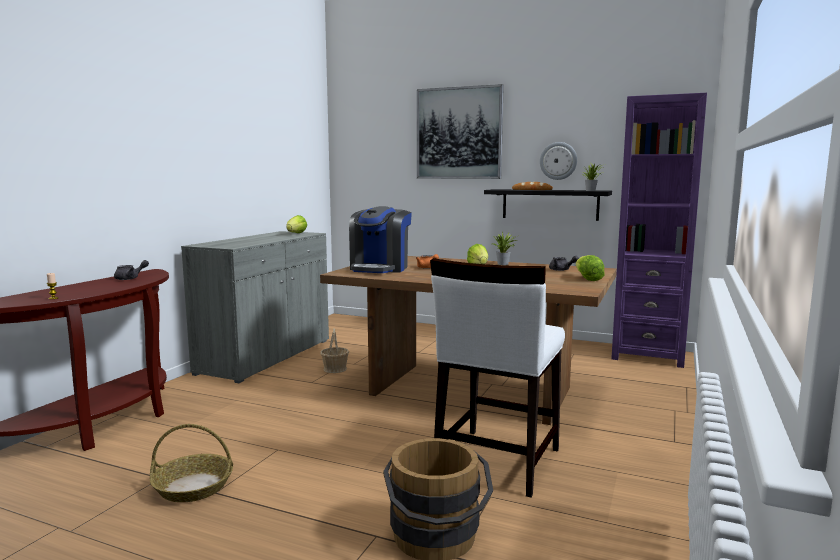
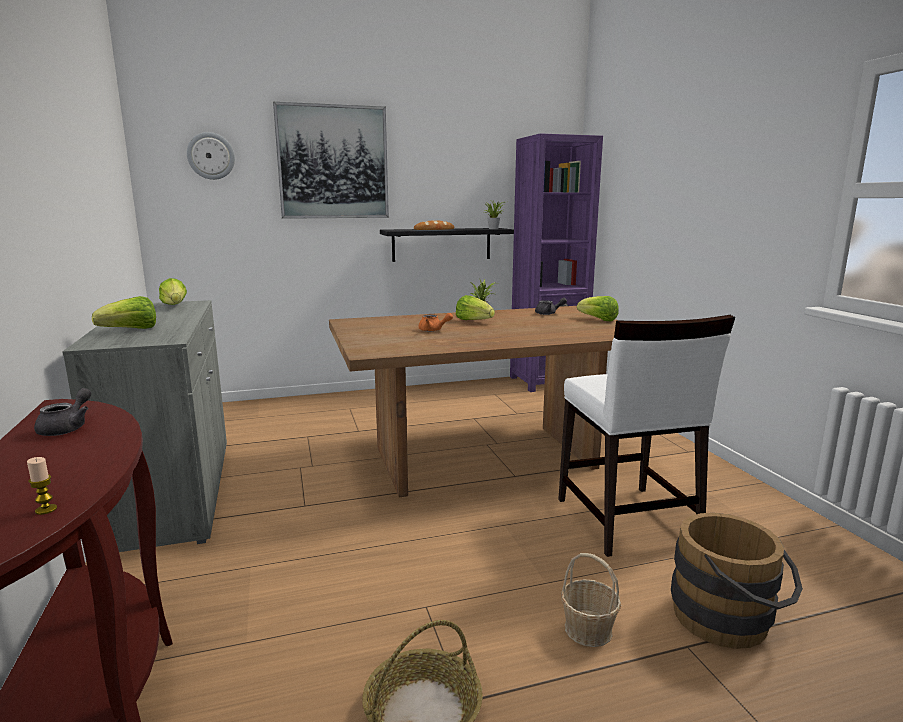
camera: 40 degrees left, 5 degrees up
(234, 241) = (131, 330): none -> lettuce
(335, 369) = (302, 479): basket -> basket (588, 629)
(380, 268) = (388, 339): coffee machine -> none
(558, 161) = (448, 197): wall clock -> wall clock (211, 156)

